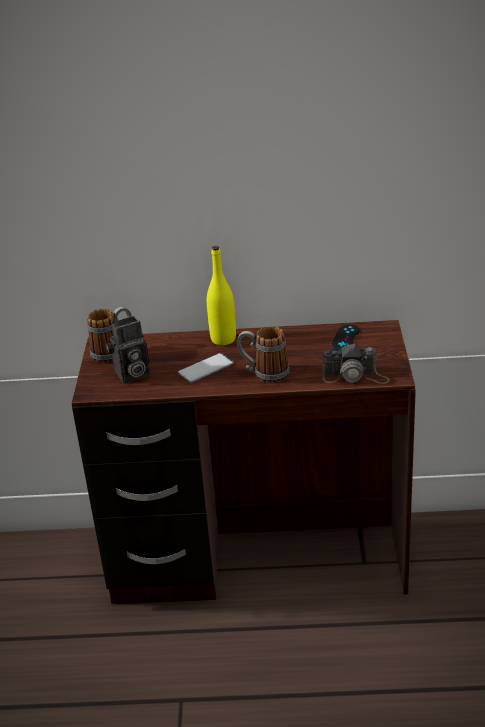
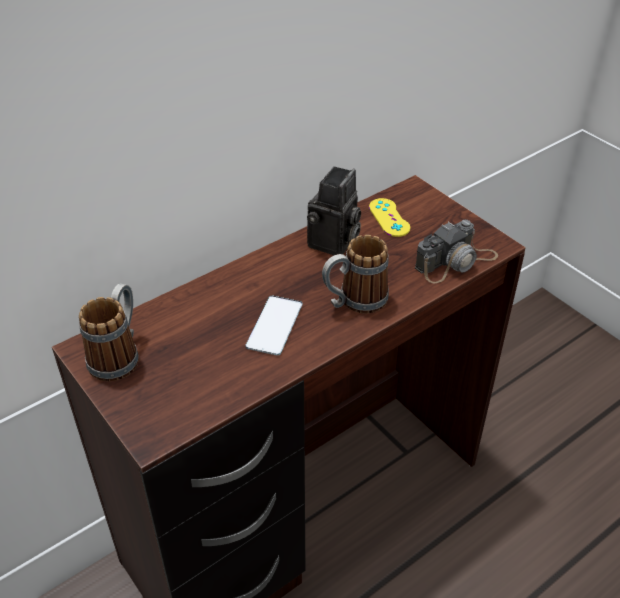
camera: 40 degrees left, 10 degrees up
(131, 375) = (184, 380): camera -> camera (333, 244)
(223, 339) = (250, 275): yellow bottle -> none
(345, 338) = (389, 217): black game controller -> yellow game controller

